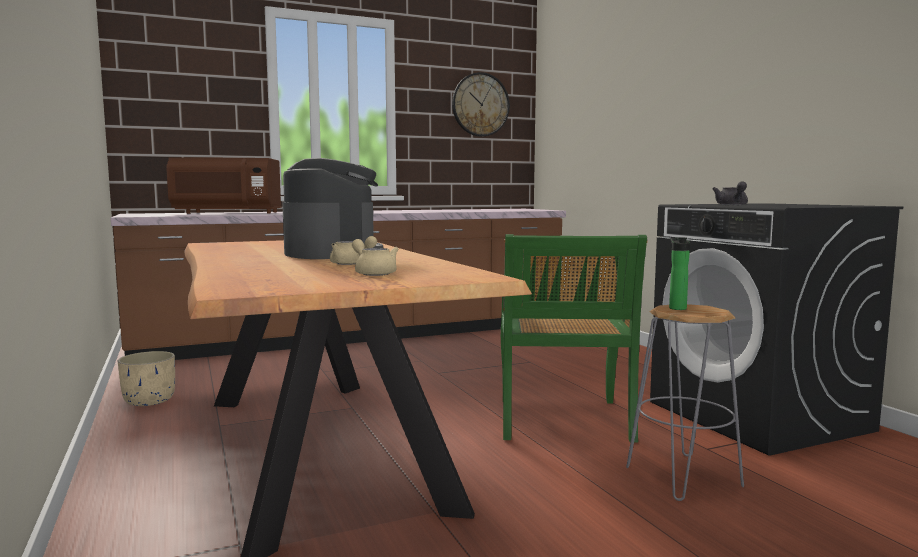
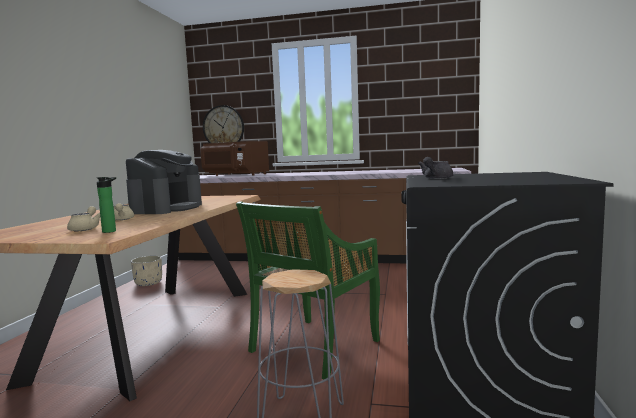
camera: 35 degrees right, 0 degrees up
(480, 104) = (427, 87): wall clock -> wall clock (223, 127)
(676, 308) = (291, 274): bottle -> bottle (111, 231)

